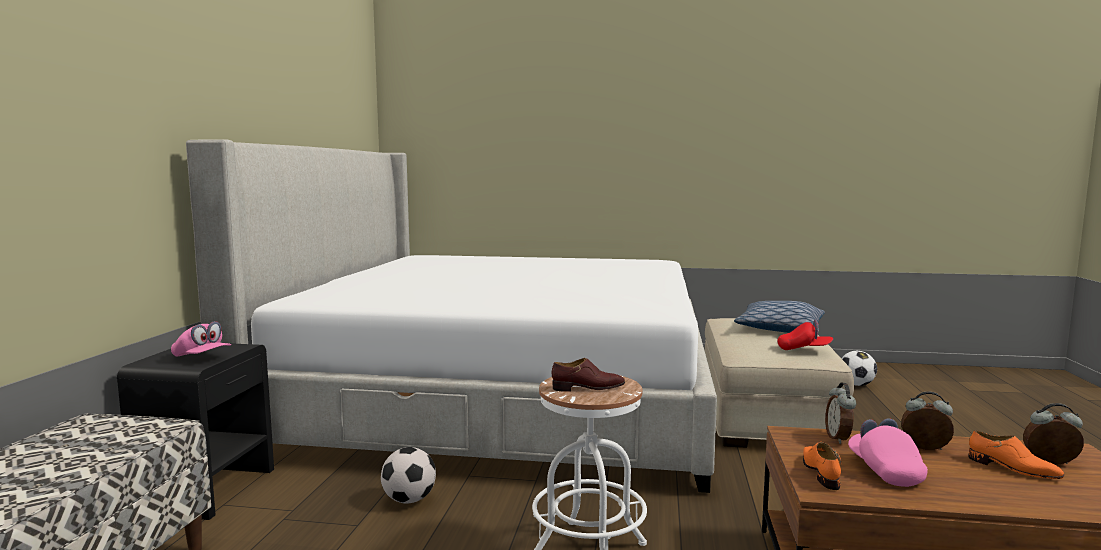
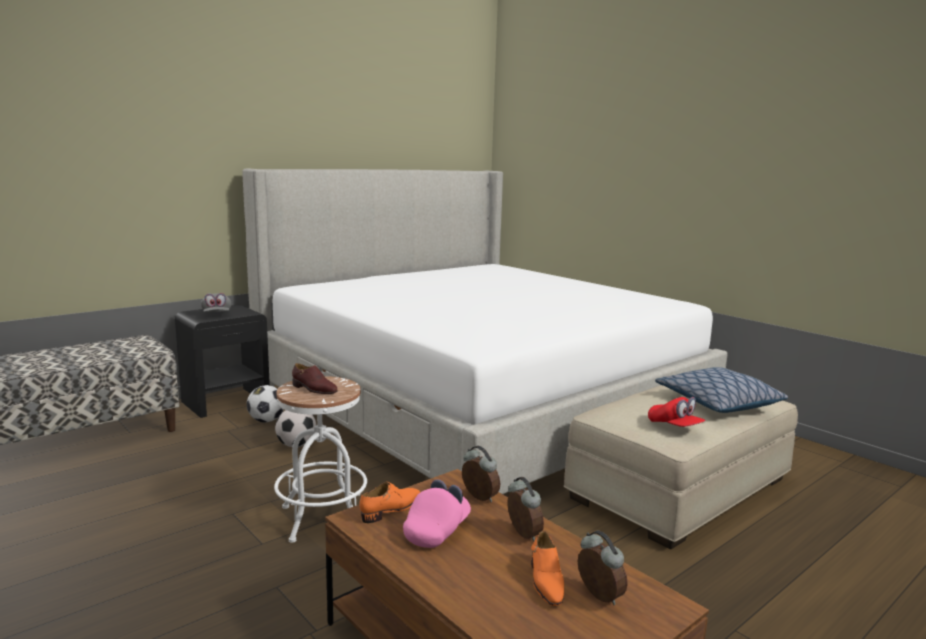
camera: 40 degrees right, 5 degrees up
(202, 358) = (216, 315): pink cap -> grey cap
(839, 438) = (478, 498): alarm clock -> alarm clock turned 90 degrees clockwise
(856, 384) = (865, 502): football -> football (266, 420)

